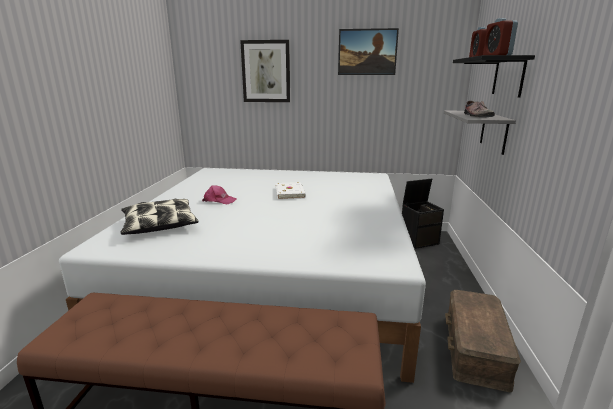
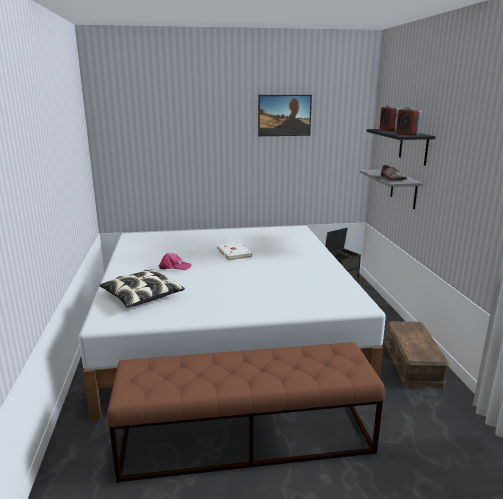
camera: 15 degrees left, 0 degrees up
(266, 71) = (187, 134): picture -> none

